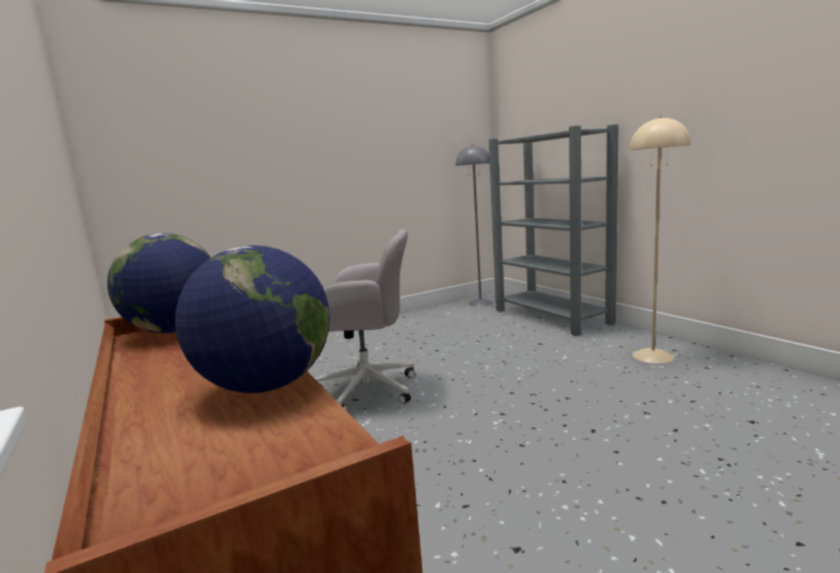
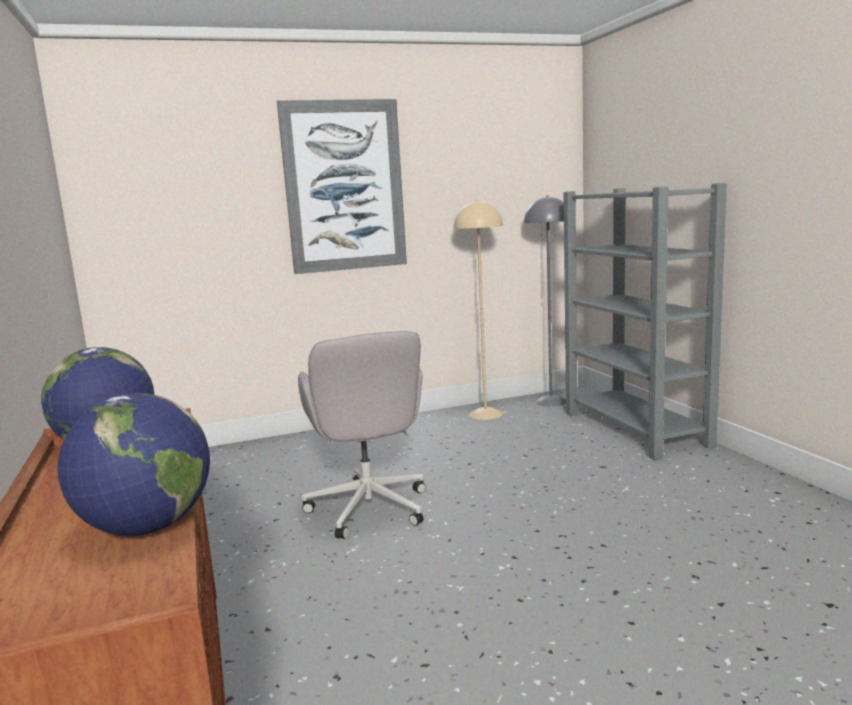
camera: 10 degrees right, 0 degrees up
(316, 136) = (344, 186): none -> picture
(368, 390) = (369, 509): grey office chair -> grey office chair turned 60 degrees clockwise
(652, 356) = (743, 499): beige floor lamp -> beige floor lamp (485, 414)

